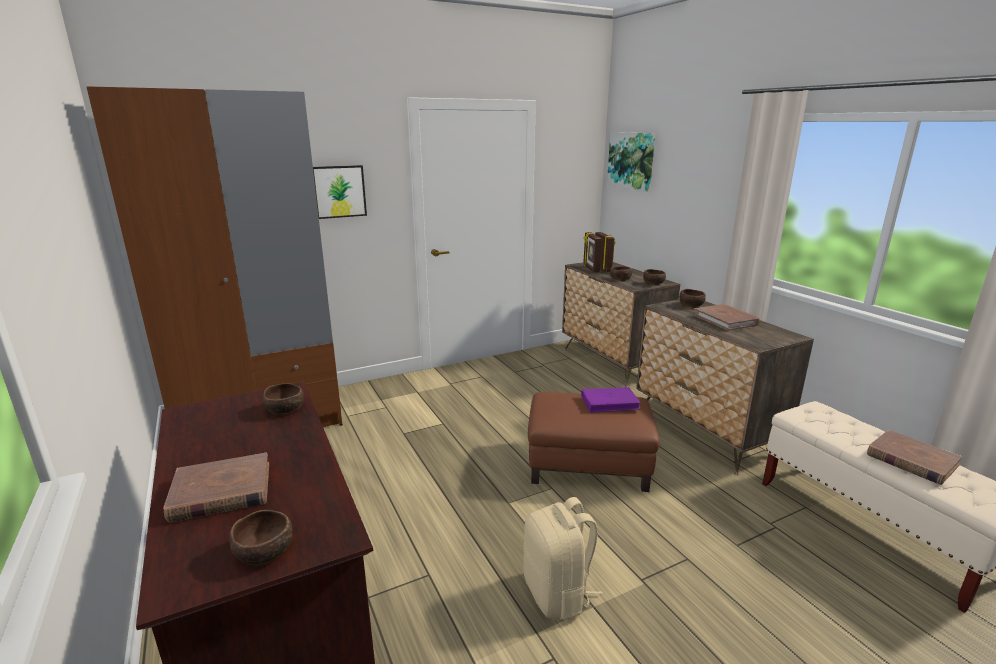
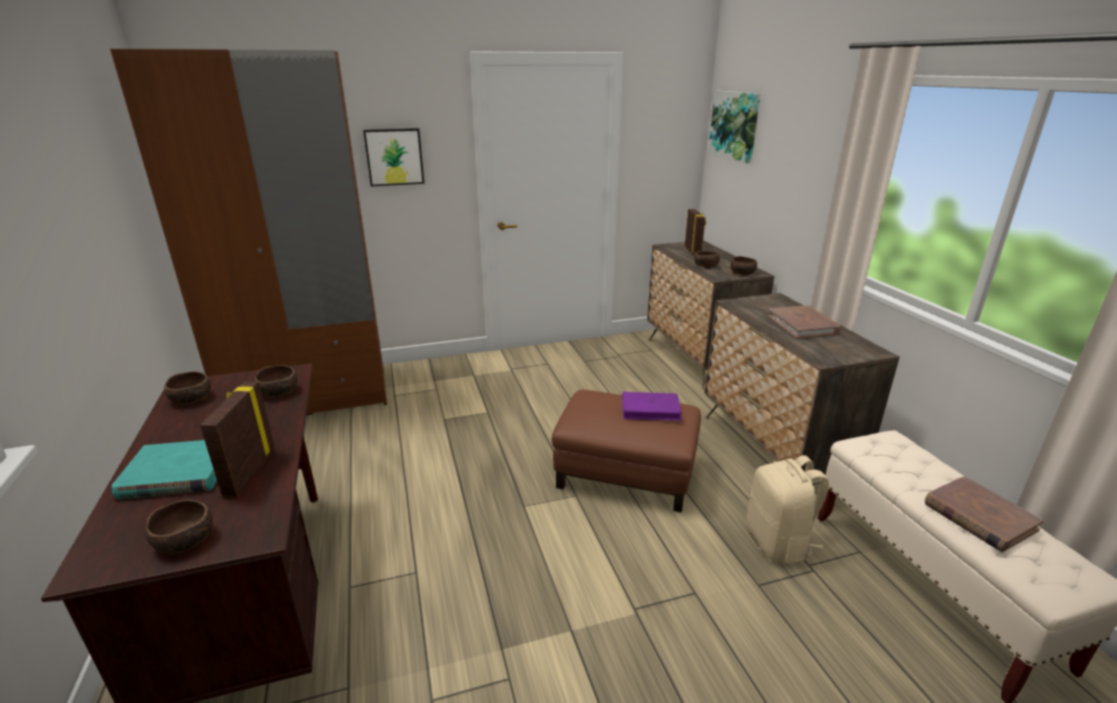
camera: 10 degrees right, 5 degrees up
(221, 491) = (177, 473): brown book -> turquoise book
(558, 594) = (539, 611): beige backpack -> beige backpack (779, 543)
(590, 269) = (678, 251): picture frame -> picture frame (249, 472)
(691, 305) = (772, 303): brown bowl -> brown bowl (192, 399)

